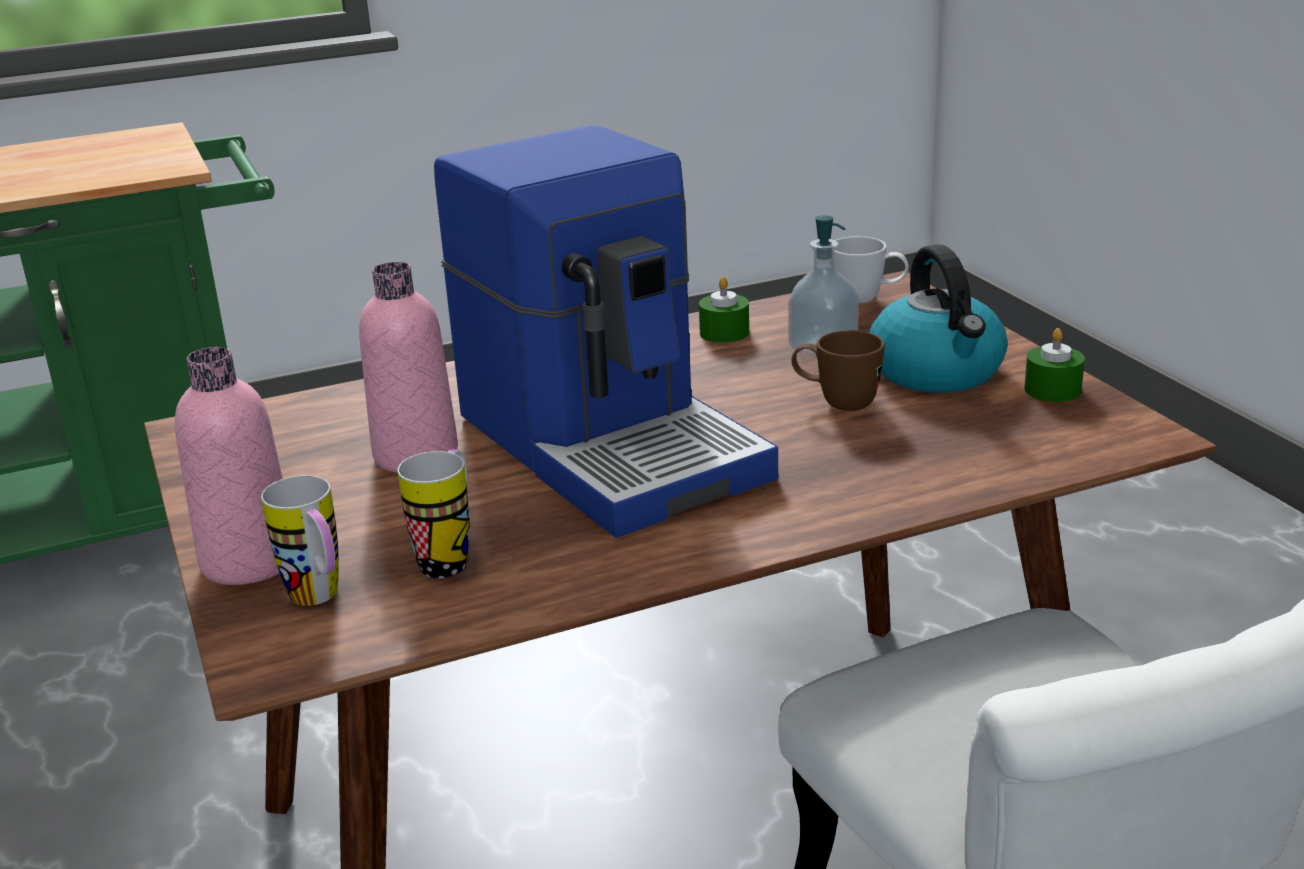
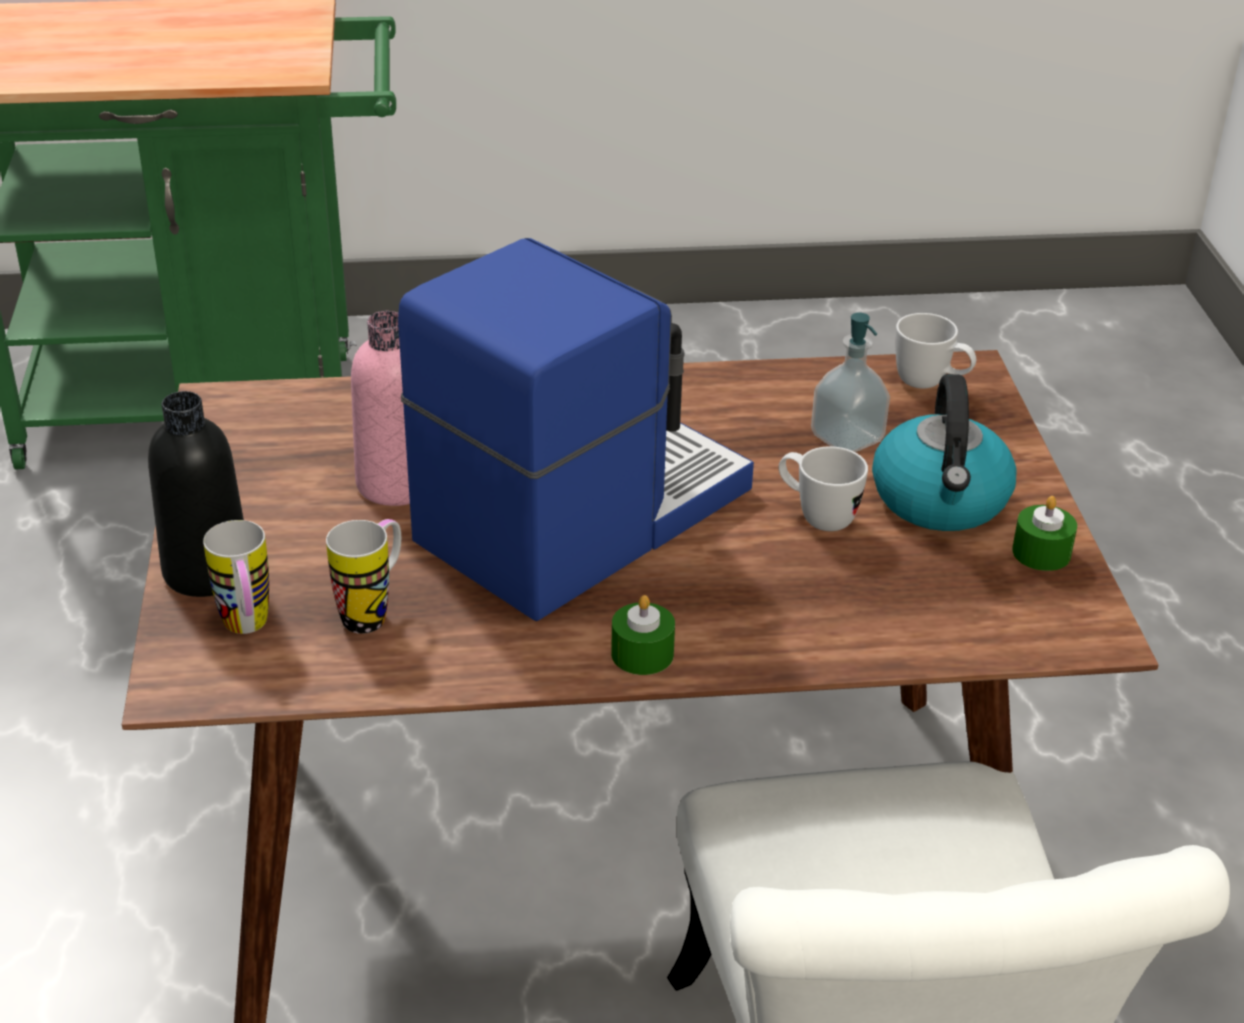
camera: 15 degrees right, 10 degrees up
(249, 561) = (207, 571): pink bottle -> black bottle
(612, 444) = (578, 515): coffee machine -> coffee machine turned 120 degrees counterclockwise
(724, 333) = (760, 396): green candle -> green candle (642, 654)
(836, 403) = (816, 516): brown mug -> white mug

